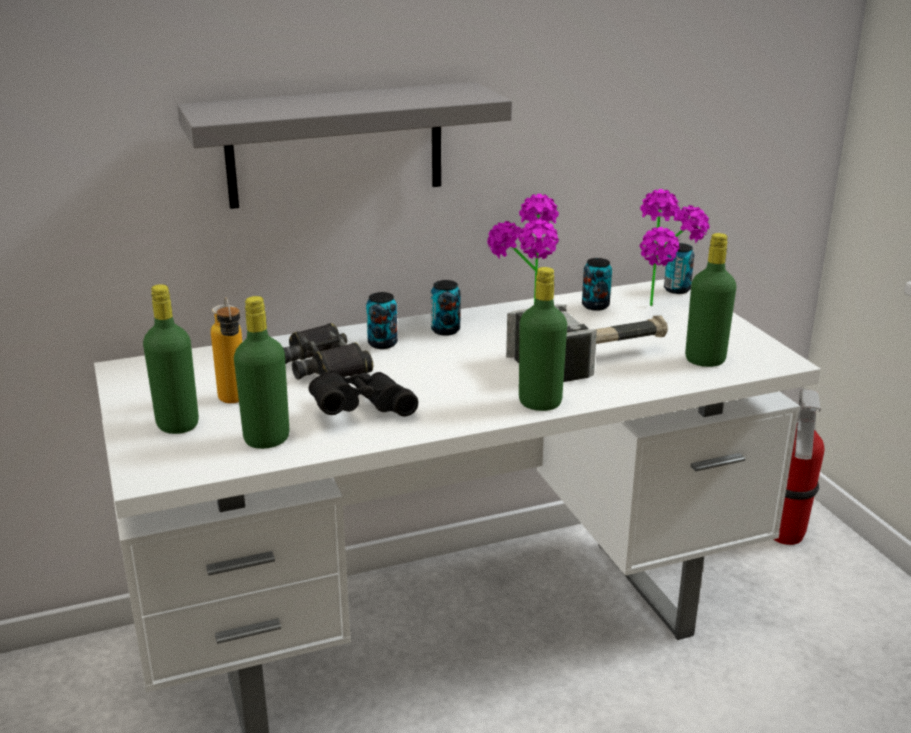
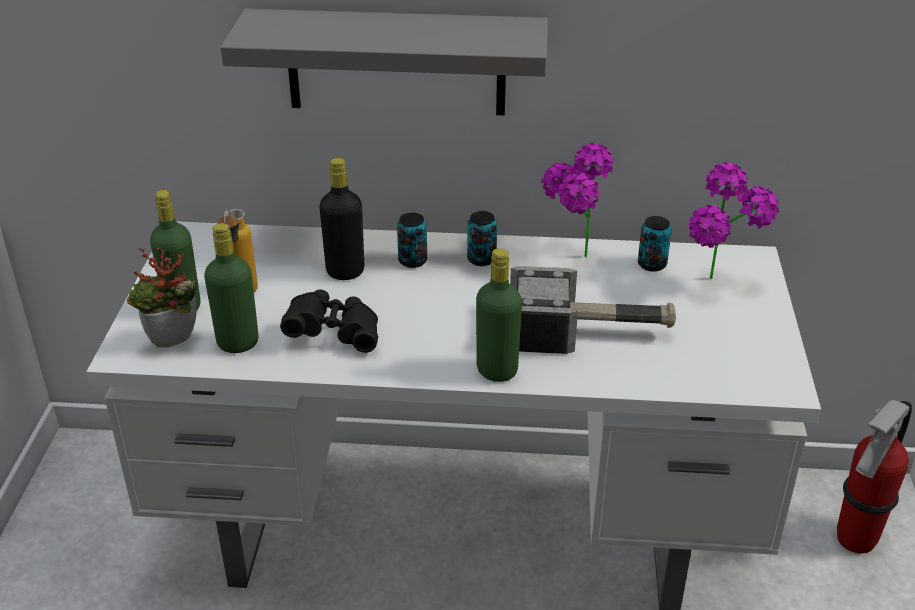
camera: 25 degrees right, 10 degrees up
(195, 456) = (172, 344): none -> potted plant
(324, 364) = (345, 272): black binoculars -> black bottle
(677, 289) = (757, 263): can -> none
(705, 360) = (704, 364): green bottle -> none

